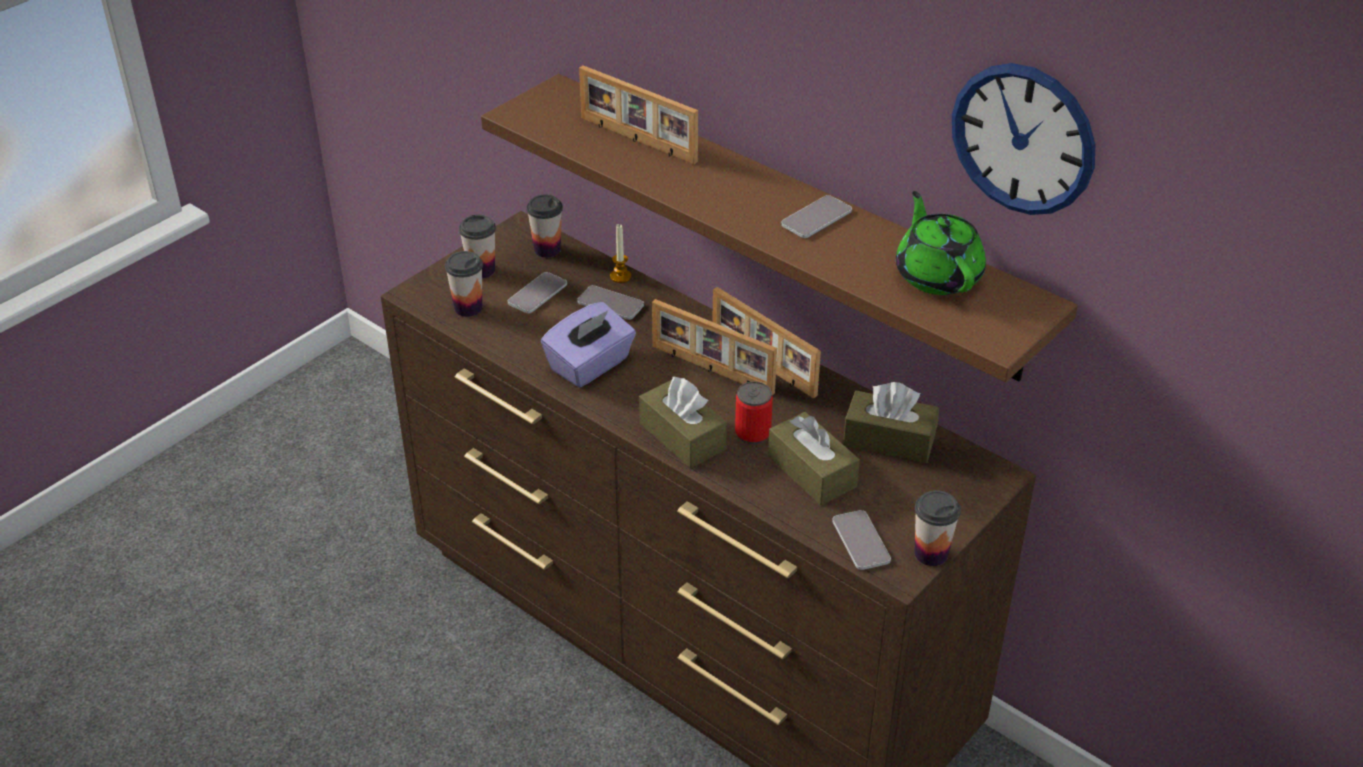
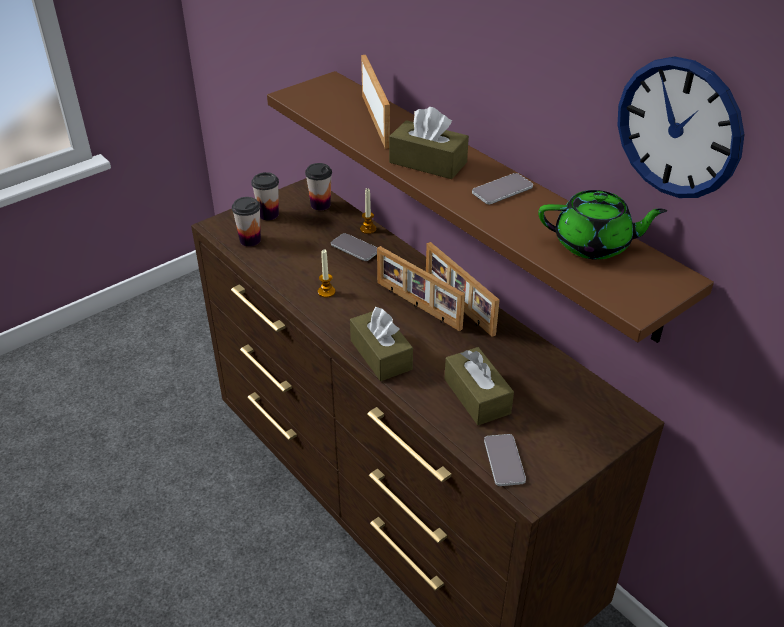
camera: 10 degrees right, 0 degrees up
(537, 294) = (303, 235): phone -> none
(590, 365) = (326, 292): purple tissue box -> candle
(636, 140) = (377, 120): picture frame -> picture frame turned 150 degrees counterclockwise
(752, 433) = (437, 359): can -> none
(889, 440) = (546, 378): brown tissue box -> brown tissue box (428, 162)
(931, 554) = (561, 480): cup -> none
(937, 275) = (593, 244): green teapot -> green teapot turned 105 degrees clockwise

